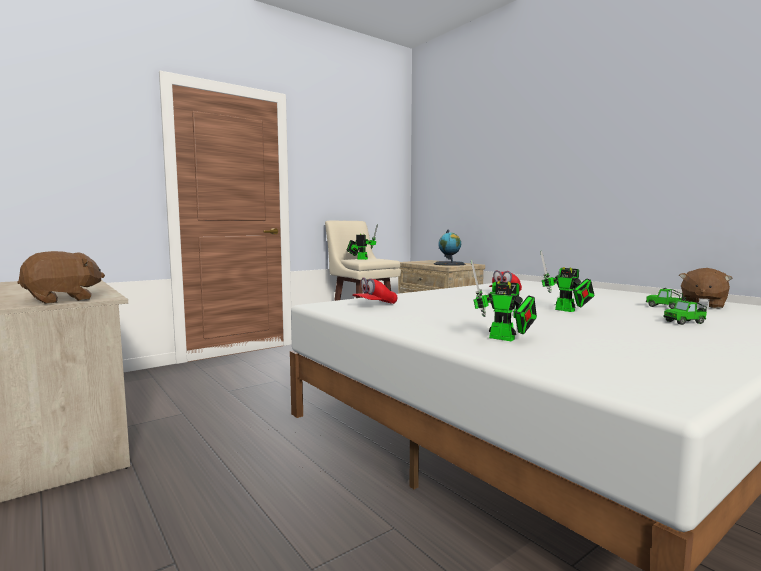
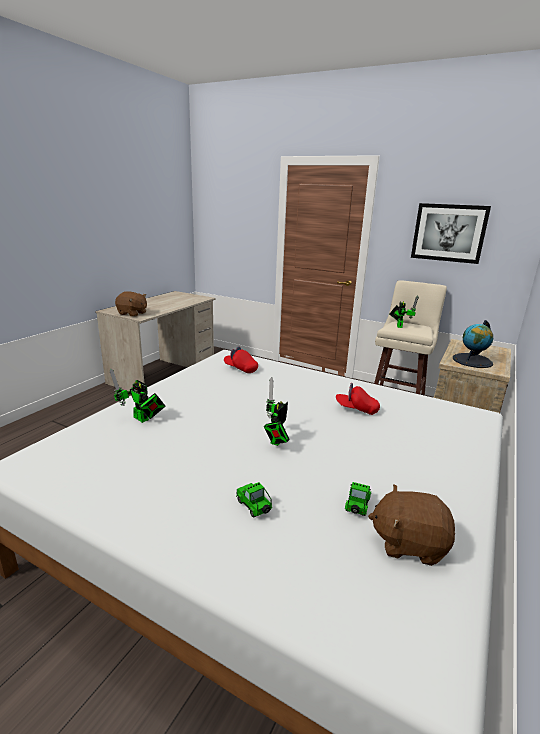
camera: 65 degrees right, 15 degrees up
(354, 174) = (449, 233): none -> picture
(506, 339) = (142, 419): toy robot -> toy robot turned 60 degrees counterclockwise

